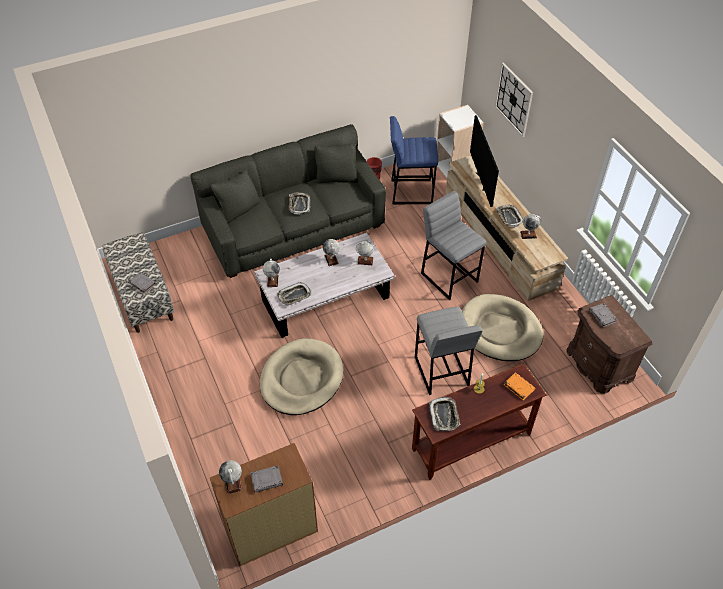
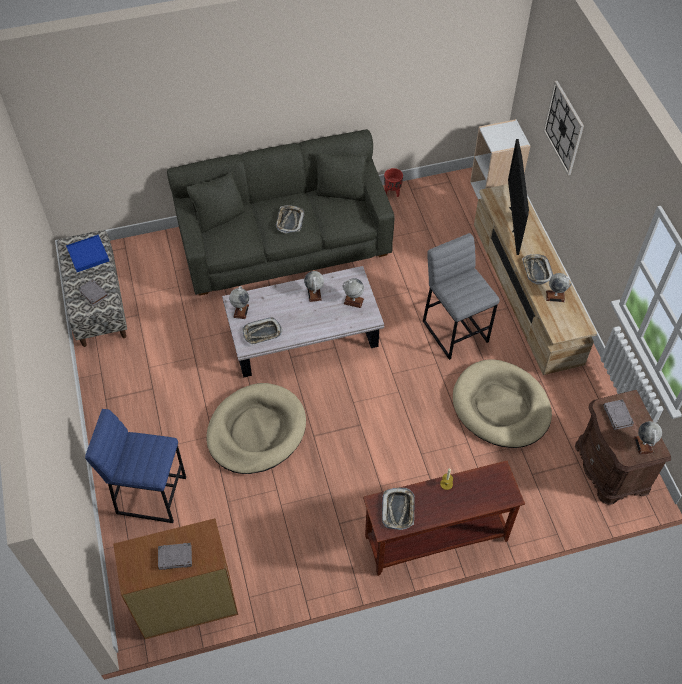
camera: 10 degrees right, 5 degrees up
(131, 253) = (88, 255): none -> blue tray
(233, 483) = (137, 554): globe -> globe (643, 444)
(410, 192) = (432, 216): blue stool -> blue stool (149, 495)
(442, 372) = (420, 448): grey stool -> none
(518, 387) = (494, 489): orange book -> none

